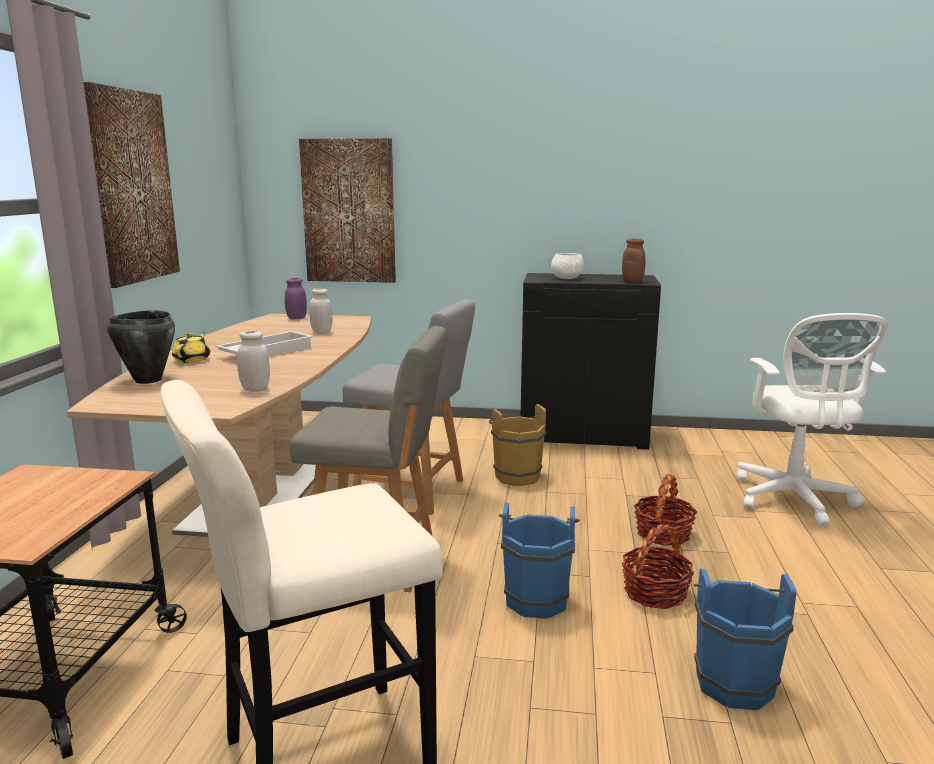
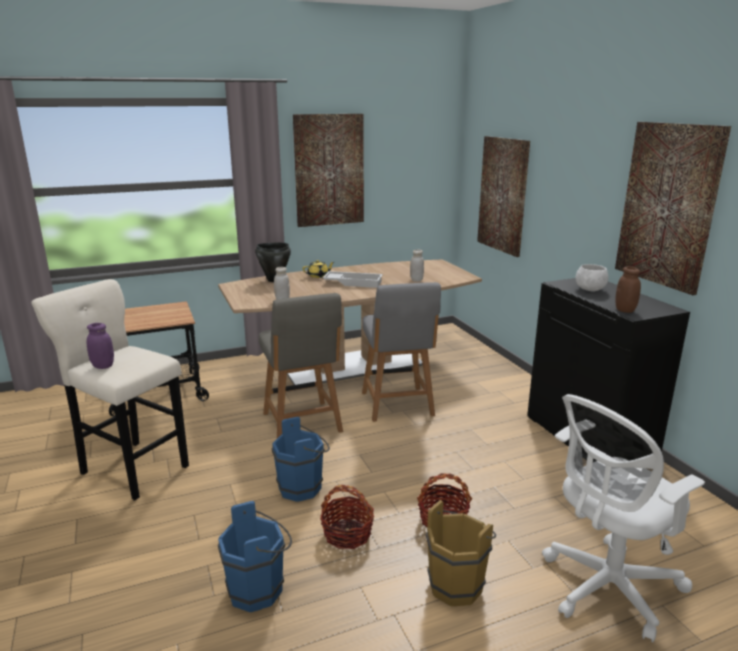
camera: 60 degrees right, 5 degrees up
(296, 318) = (440, 266): purple jar -> purple jar (103, 366)
(516, 475) = (468, 432): brown bucket -> brown bucket (458, 583)
(607, 184) = (668, 205): none -> picture

